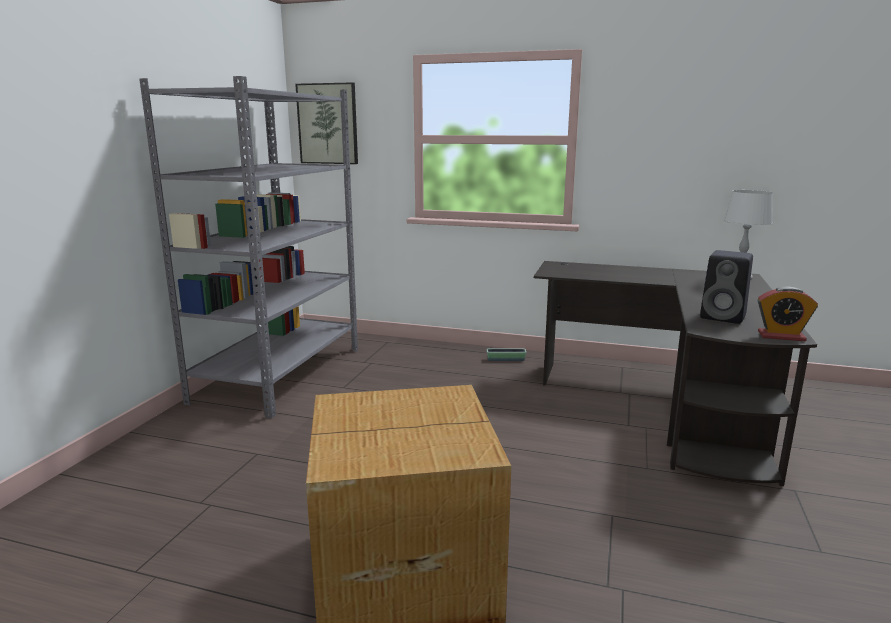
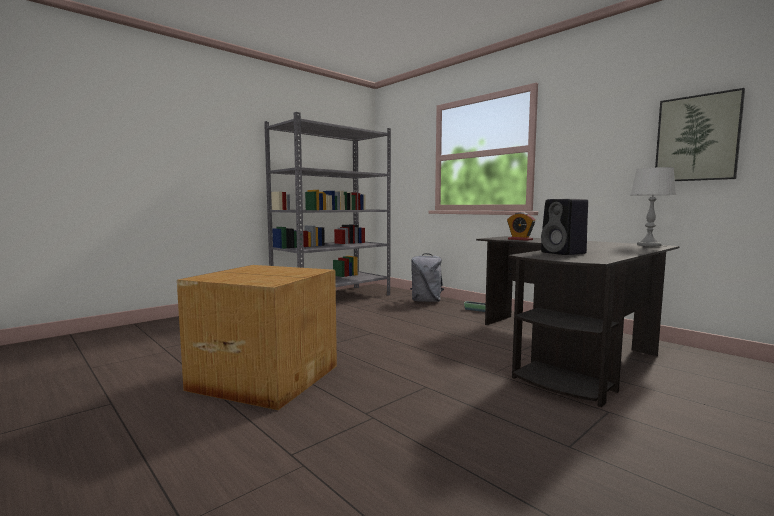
camera: 30 degrees right, 10 degrees down
(328, 124) = (393, 154): picture -> picture (697, 138)
(422, 353) = (426, 301): none -> grey backpack
(781, 336) = (584, 260): alarm clock -> alarm clock (520, 239)

